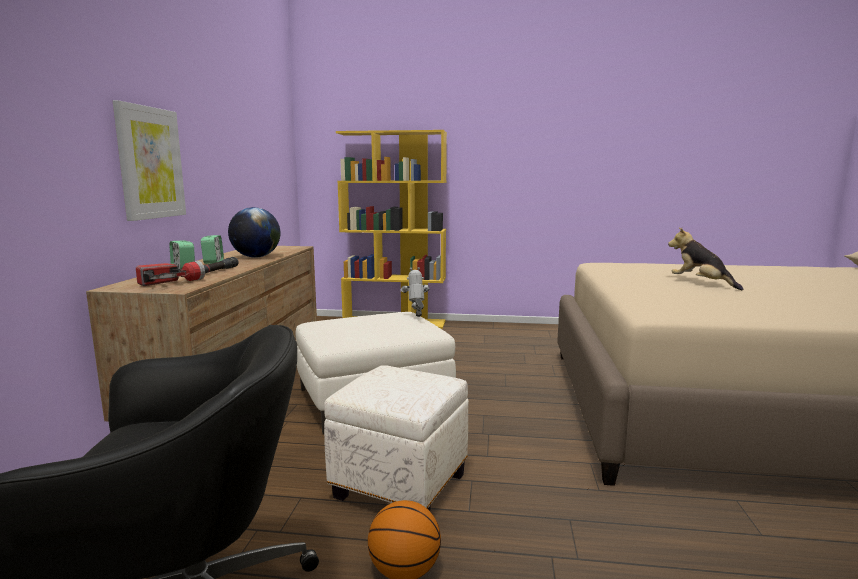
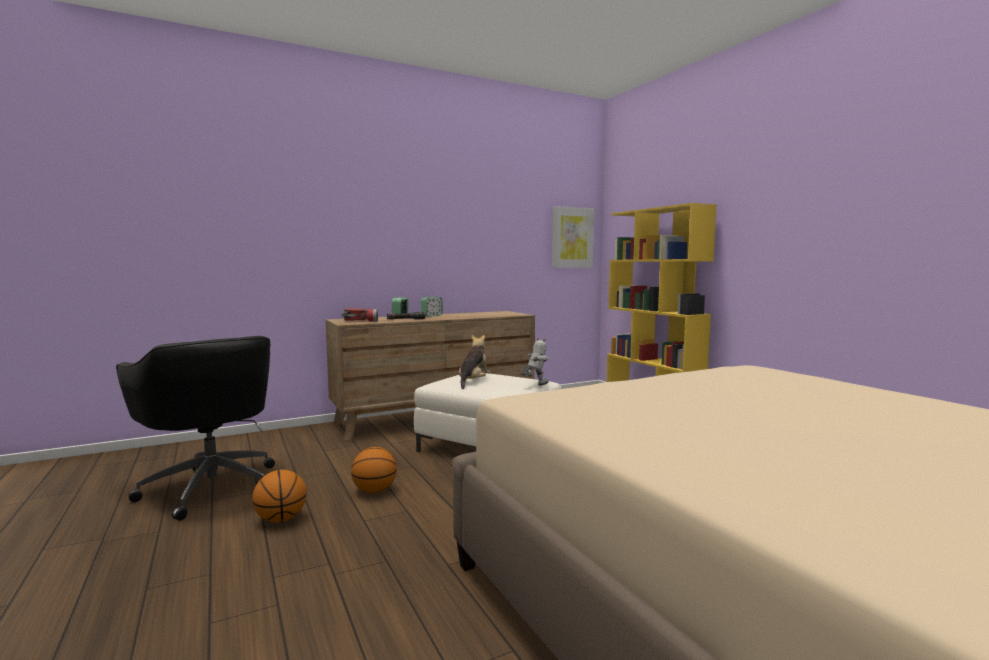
camera: 55 degrees right, 5 degrees down
(150, 163) = (399, 246): picture -> picture (572, 237)
(256, 257) = (464, 316): globe -> none
(398, 485) = (374, 490): white ottoman -> basketball
(701, 284) = (742, 403): plush toy -> plush toy (473, 382)

